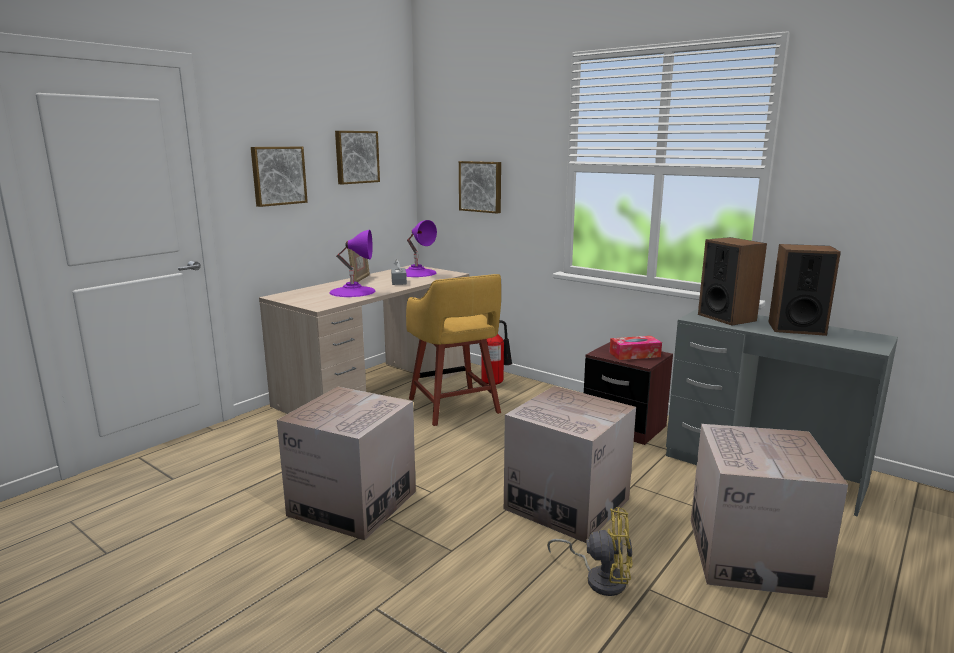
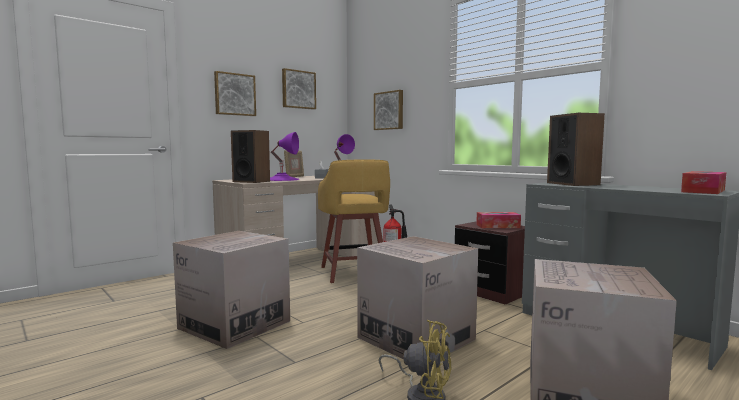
camera: 10 degrees right, 10 degrees down
(796, 328) = (637, 187): speaker -> speaker (251, 181)
(863, 340) = (703, 191): none -> tissue box

